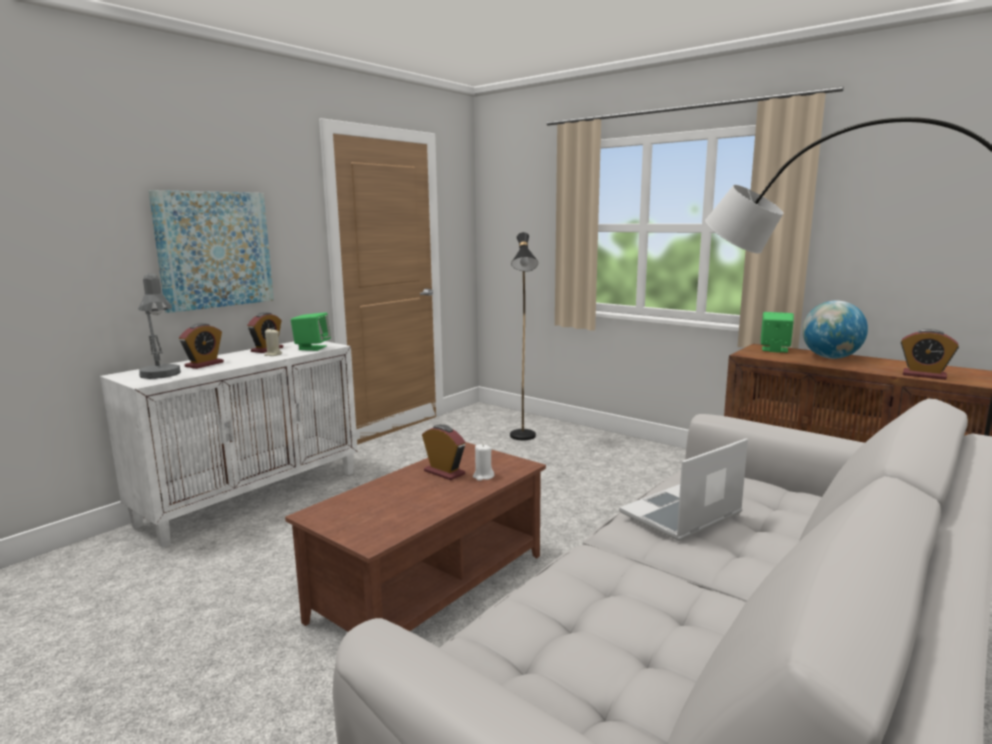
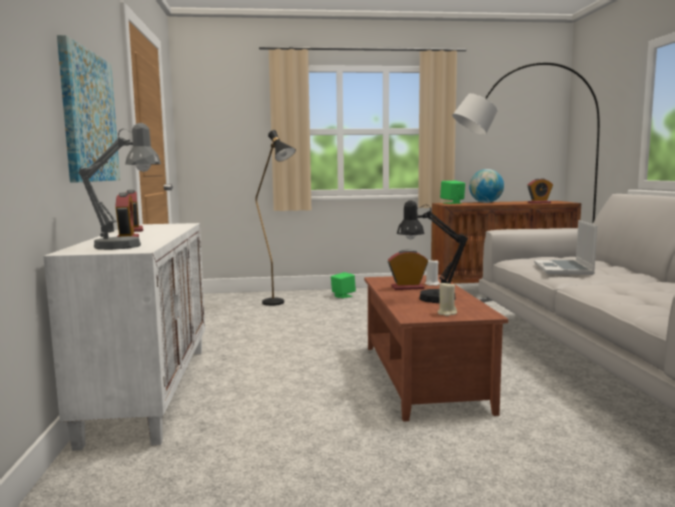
camera: 45 degrees left, 5 degrees down
(273, 354) = (160, 230): beige candle -> beige candle (446, 313)
(312, 348) = (173, 226): green speaker -> green speaker (343, 296)
(406, 496) = (428, 299): none -> black table lamp

